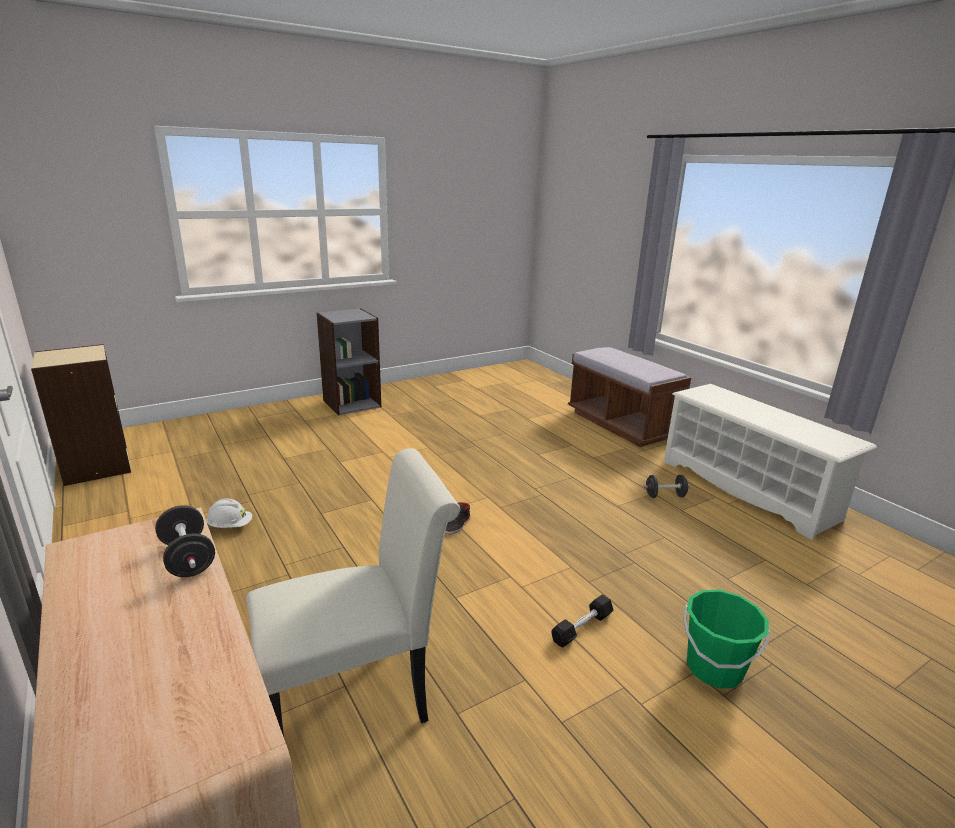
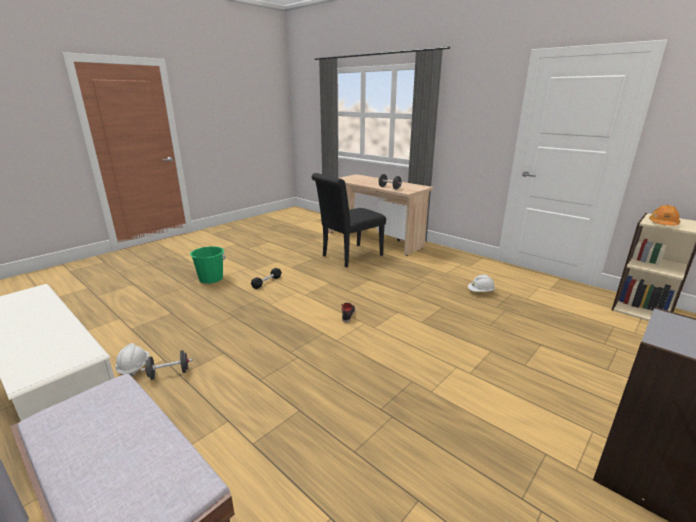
camera: 165 degrees right, 0 degrees up
(88, 355) = (663, 223): none -> orange hard hat
(357, 697) = (349, 256): white chair -> black chair
(708, 507) = (134, 368): none -> white hard hat

